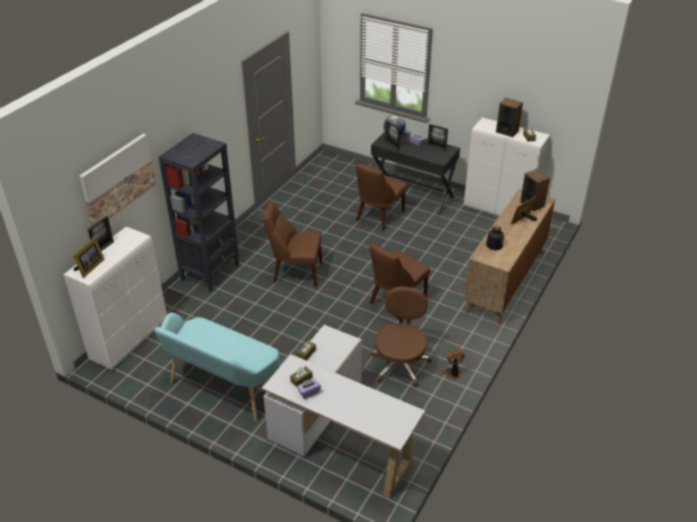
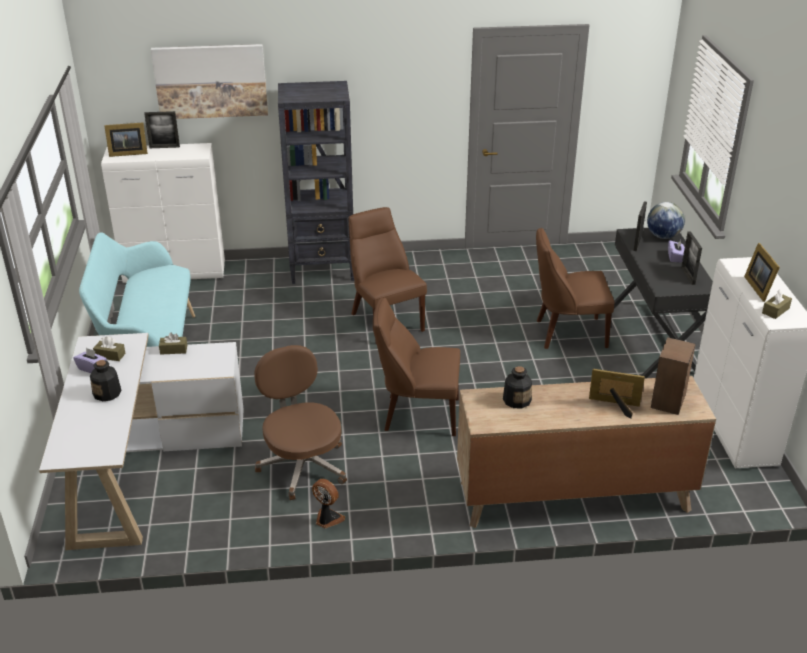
camera: 55 degrees right, 5 degrees down
(344, 394) = (107, 393): none -> bottle
(400, 364) = (303, 465): brown office chair -> brown office chair turned 90 degrees counterclockwise
(507, 131) = (759, 287): speaker -> picture frame

